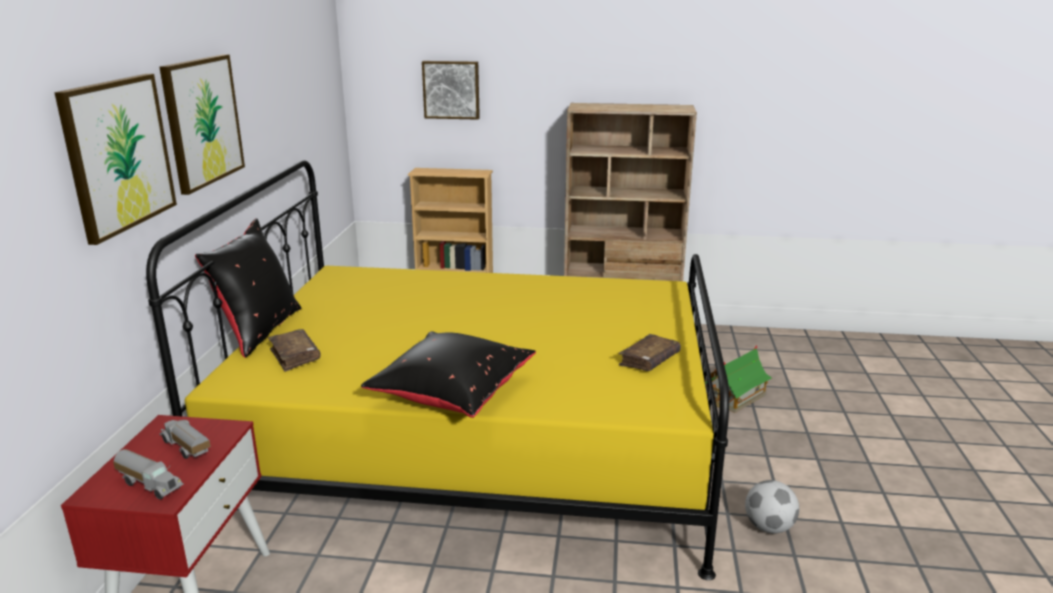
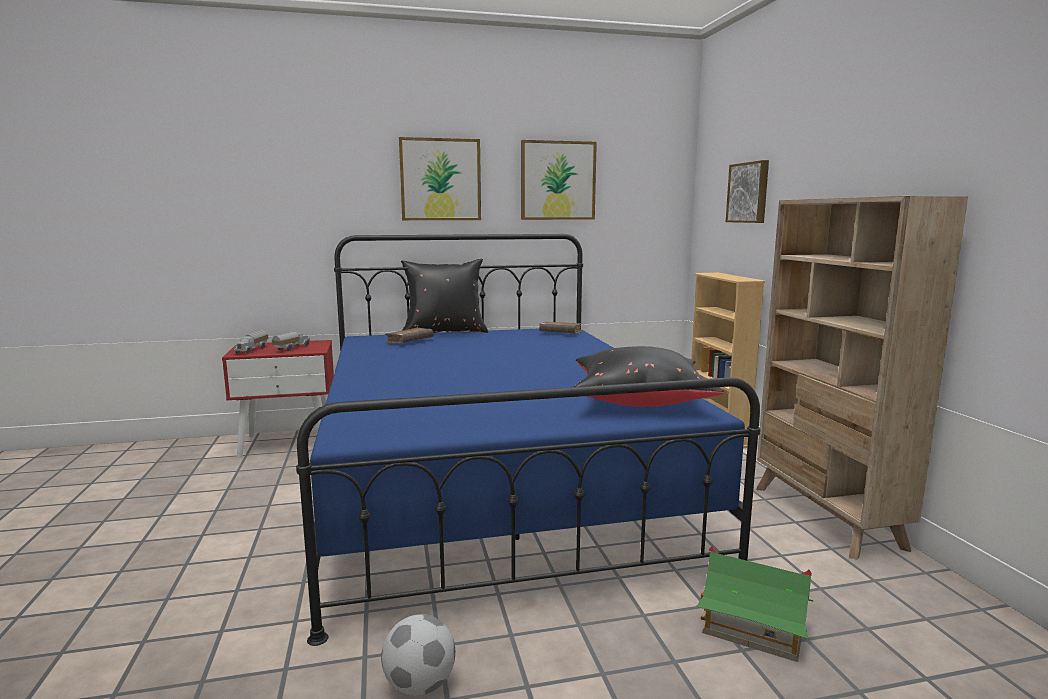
camera: 70 degrees right, 10 degrees down
(118, 155) = (343, 181): picture -> picture (558, 180)
(451, 394) = (365, 375): black pillow -> black pillow (639, 401)
(478, 445) = (494, 485): yellow bed -> blue bed
(649, 361) = (470, 421): brown book -> brown book (560, 333)

